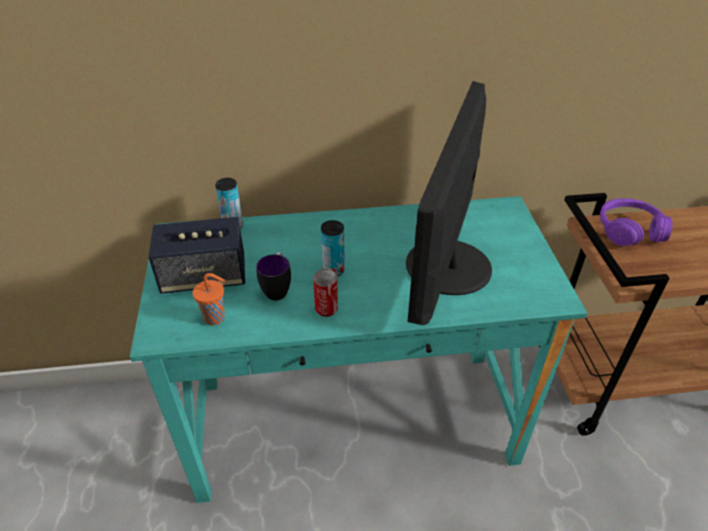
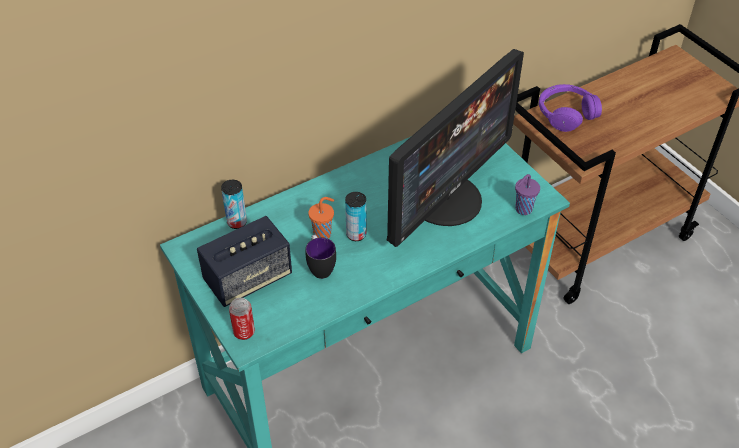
camera: 25 degrees left, 5 degrees up
(216, 318) = (286, 310): orange cup -> orange cup (323, 234)
(326, 309) = (372, 270): can -> can (244, 332)
(446, 266) = (445, 199): monitor -> monitor turned 135 degrees counterclockwise
(526, 302) = (522, 210): none -> purple cup

